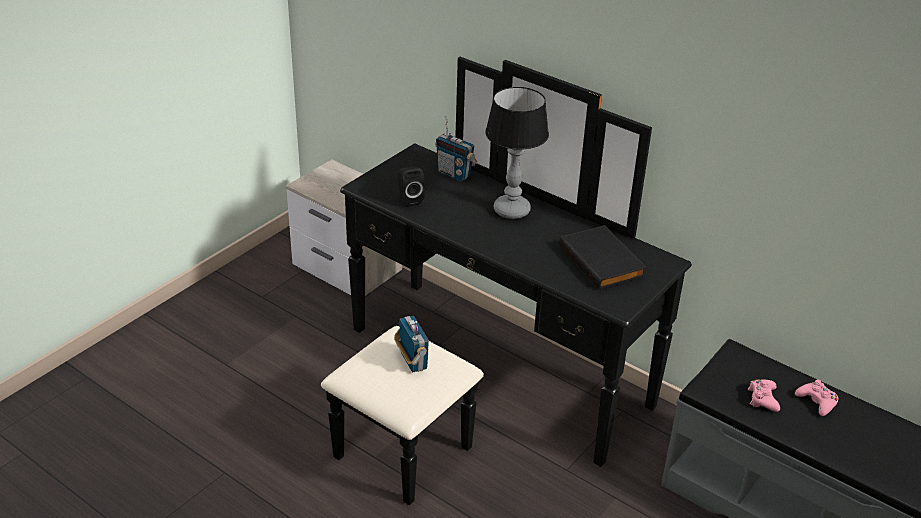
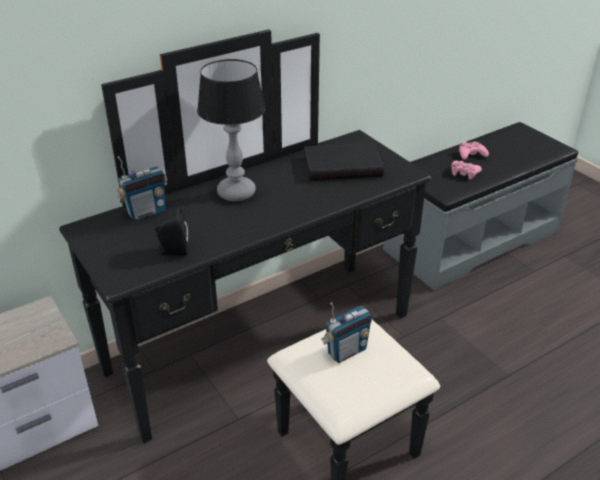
camera: 70 degrees left, 0 degrees up
(412, 361) = (346, 351): radio -> radio turned 150 degrees clockwise

